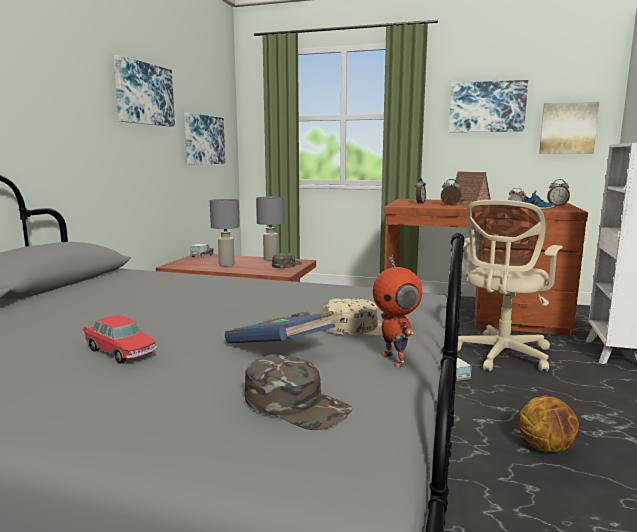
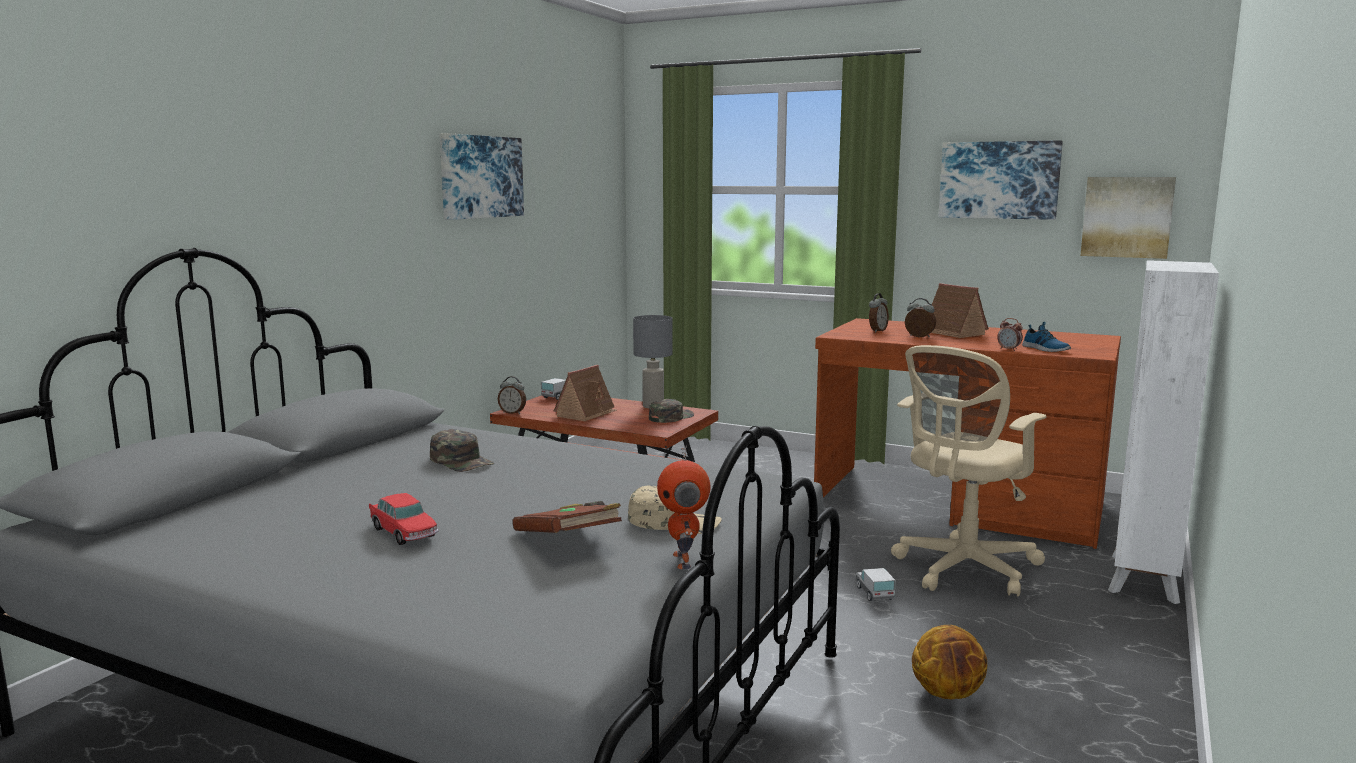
camera: 10 degrees right, 0 degrees up
(203, 140) = (569, 227): picture -> none
(226, 265) = (586, 413): grey table lamp -> toy house
(280, 349) = (568, 541): blue book -> brown book
(297, 404) = (553, 597): green cap -> green cap (462, 461)
(557, 205) = (1089, 343): alarm clock -> alarm clock (512, 413)

